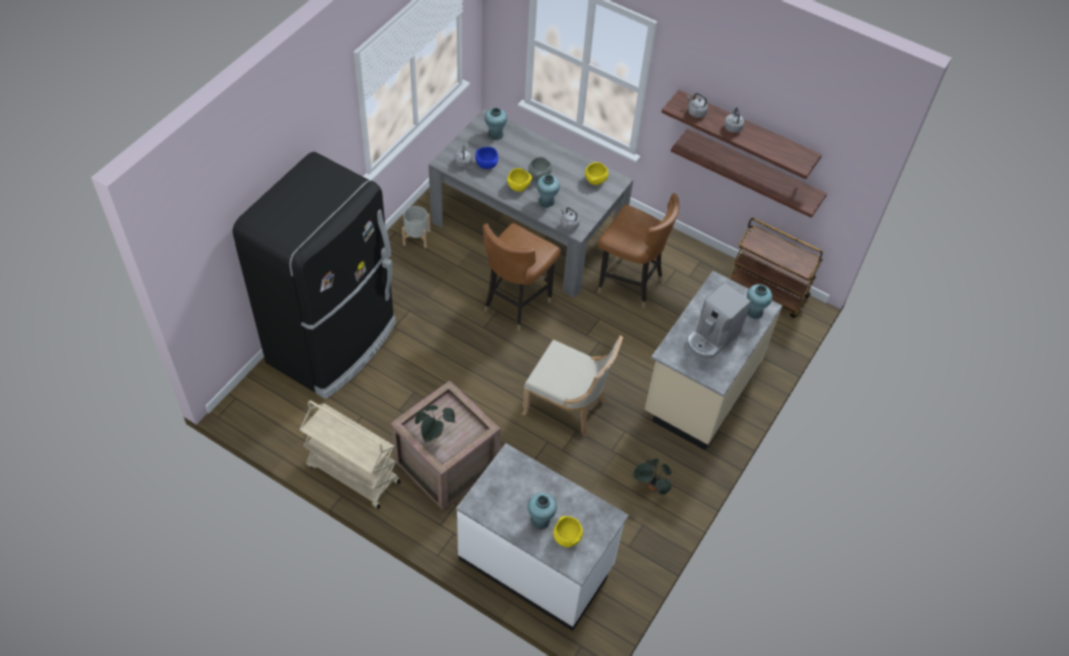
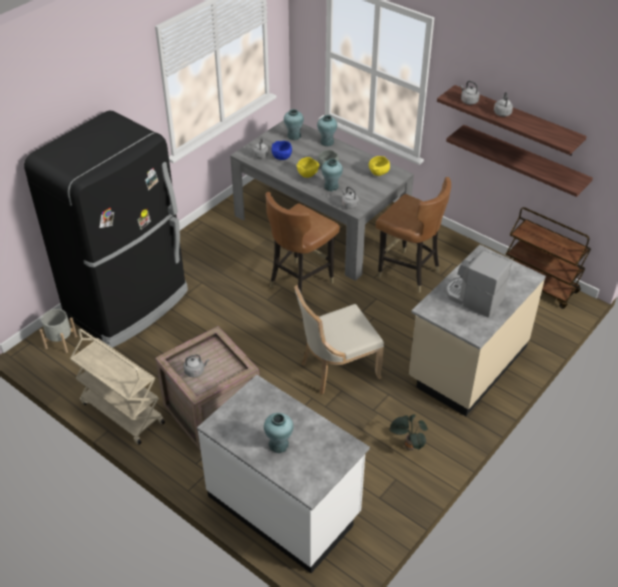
camera: 10 degrees right, 10 degrees down
(416, 238) = (219, 227): grey planter -> grey planter (61, 342)
(435, 435) = (195, 371): potted plant -> grey kettle
(566, 537) = (302, 462): yellow bowl -> none
(568, 406) = (336, 369): beige chair -> beige chair turned 120 degrees clockwise
(712, 337) = (473, 298): coffee machine -> coffee machine turned 75 degrees clockwise
(754, 312) = (517, 279): turquoise vase -> turquoise vase (327, 142)

